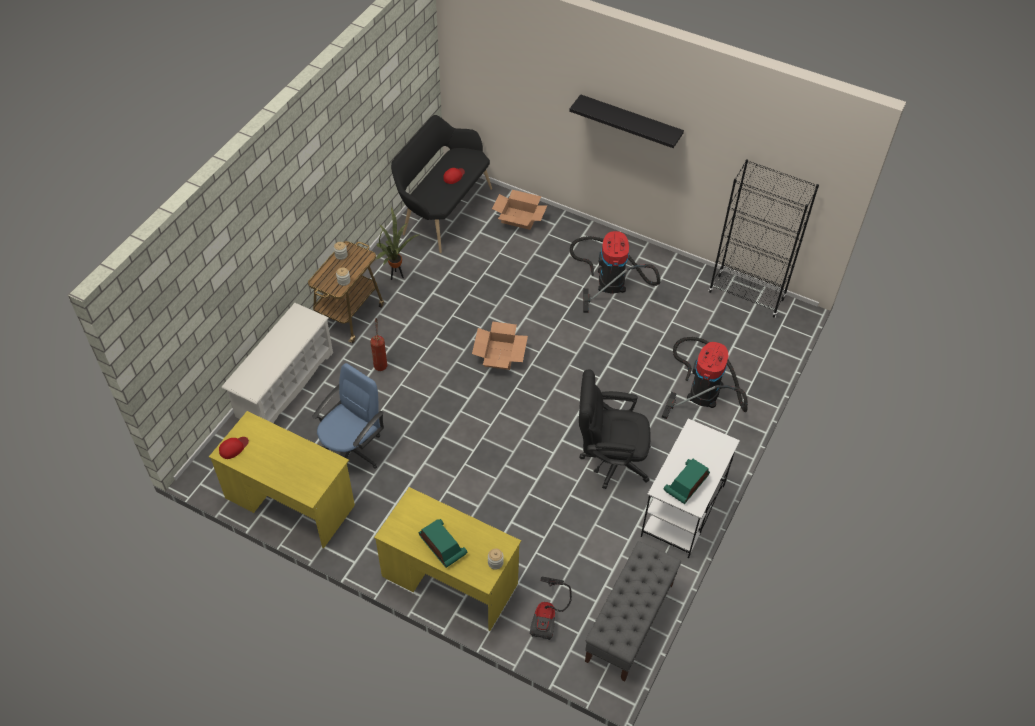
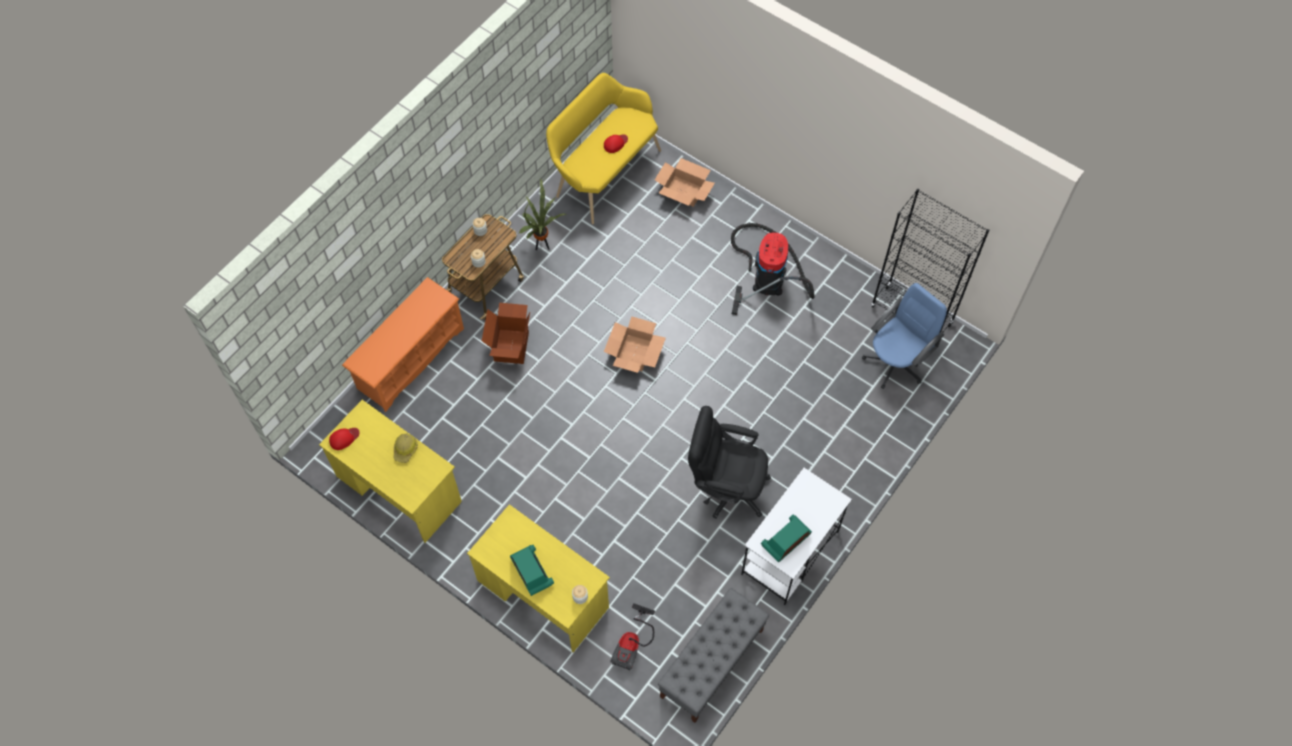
camera: 10 degrees right, 10 degrees up
(284, 384) = (410, 358): white shoe rack -> orange shoe rack
(297, 450) = (405, 449): none -> hard hat
(352, 451) = (468, 441): blue office chair -> blue office chair (896, 362)
(380, 363) = (510, 346): fire extinguisher -> cardboard box
(443, 211) = (603, 172): black bench -> yellow bench
(630, 121) = (803, 122): black shelf -> none
(704, 388) = (842, 419): vacuum cleaner -> none

